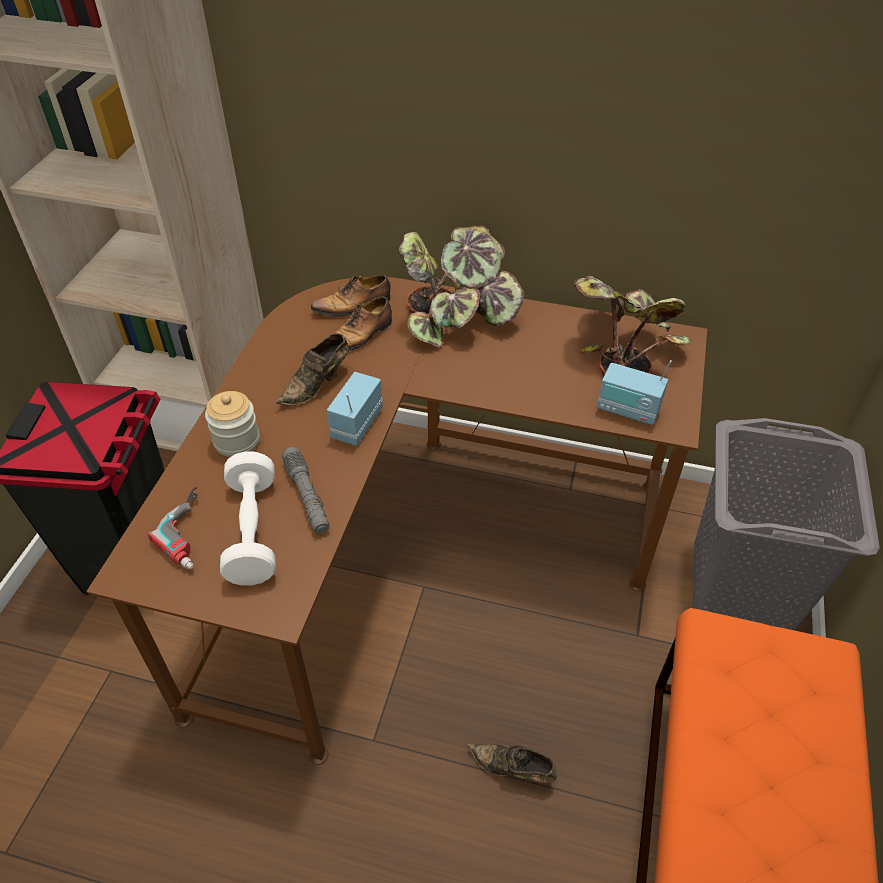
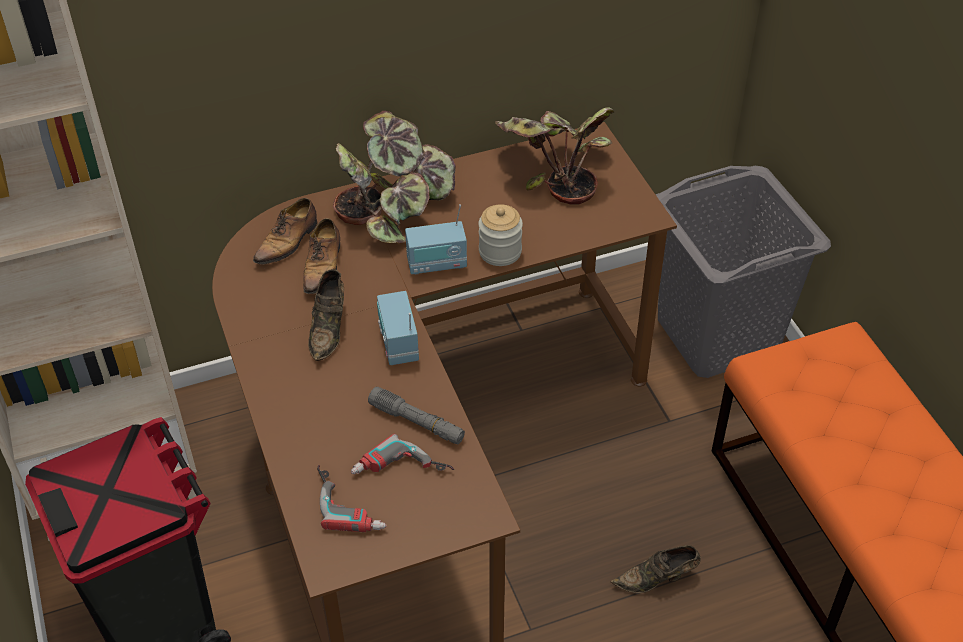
camera: 35 degrees left, 0 degrees up
(237, 441) = (308, 412): jar -> jar (500, 252)
(252, 531) = (401, 473): white dumbbell -> power drill
(627, 410) = (602, 221): radio -> radio (437, 264)

